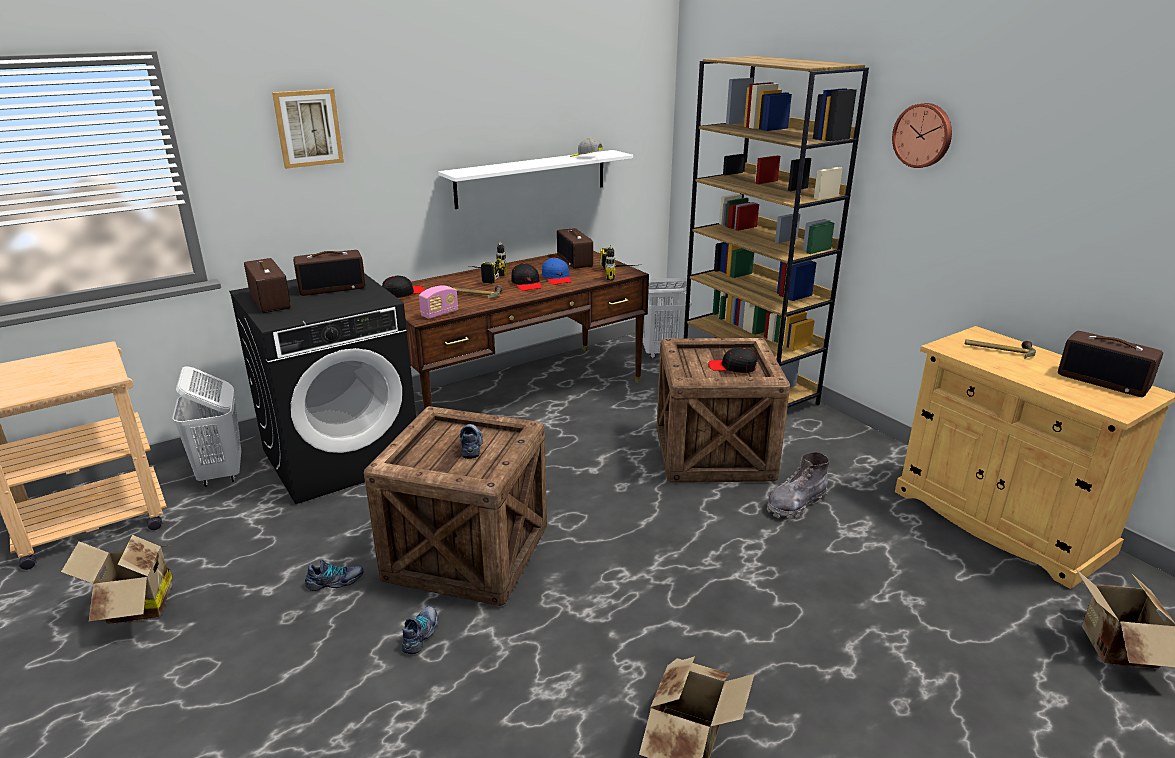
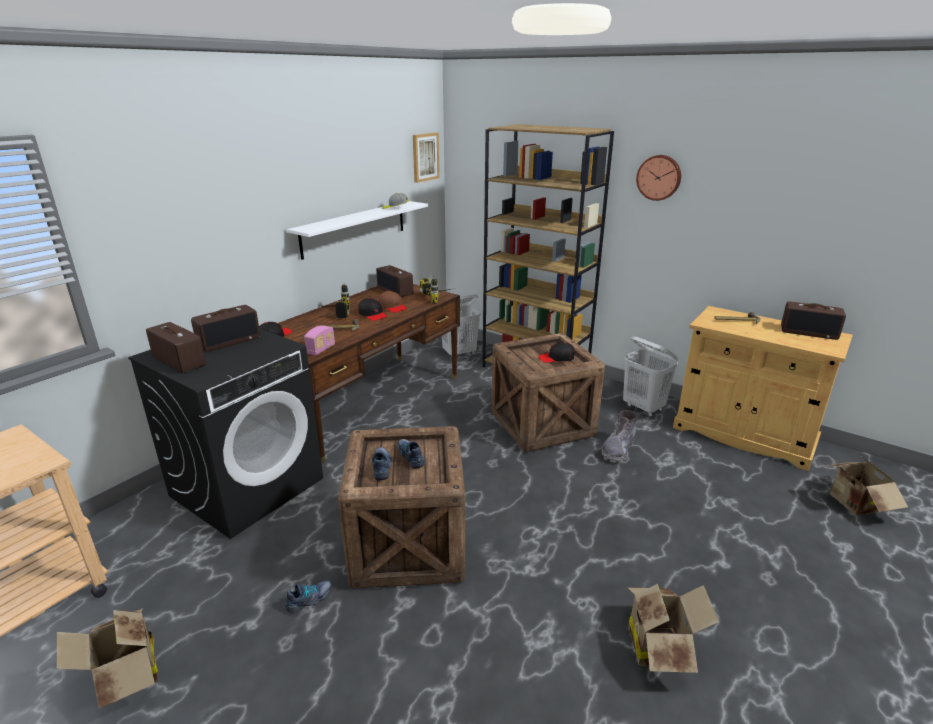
camera: 20 degrees left, 0 degrees up
(221, 473) = (138, 526): white laundry basket -> white laundry basket (643, 408)
(308, 128) = (180, 200): picture -> picture (425, 157)
(421, 634) = (412, 624): shoe -> shoe (382, 467)
(557, 278) = (393, 307): blue cap -> brown cap

